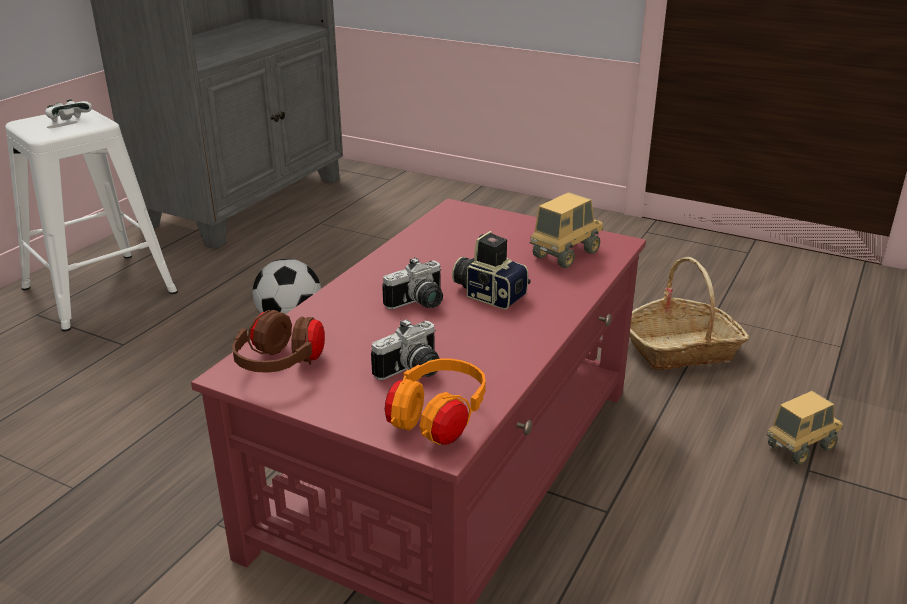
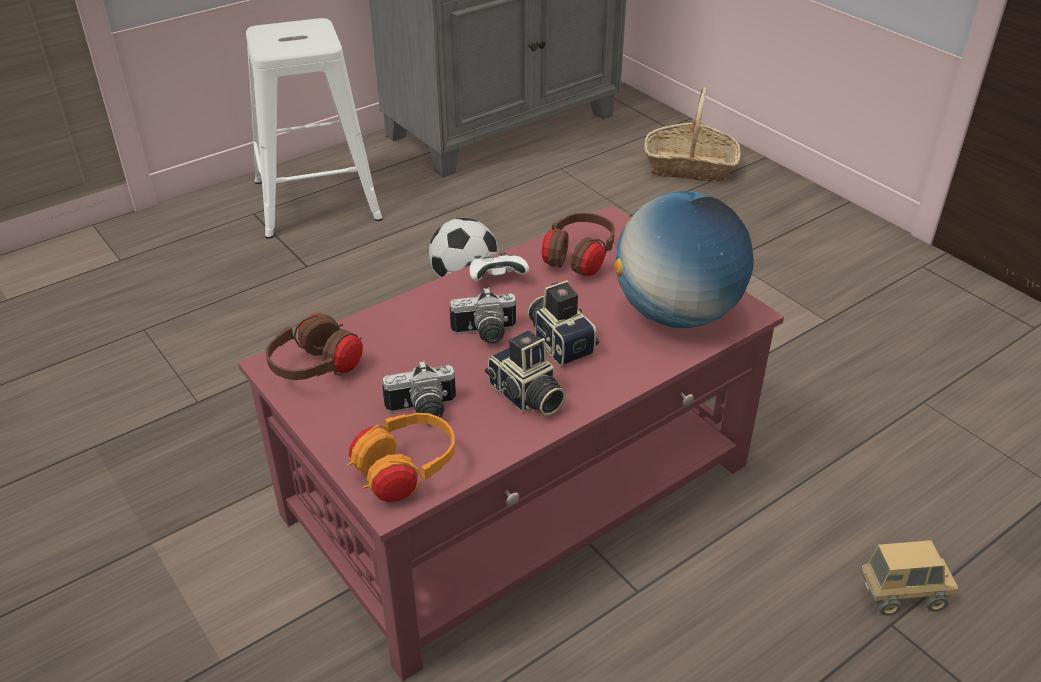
camera: 25 degrees right, 10 degrees up
(69, 121) = (301, 35): white game controller -> white game controller (497, 279)
(453, 238) = (578, 260): none -> brown headphones
(495, 338) = (525, 396): none -> camera
(565, 255) = (676, 314): toy truck -> globe
(682, 349) = (852, 433): basket -> basket (690, 167)

